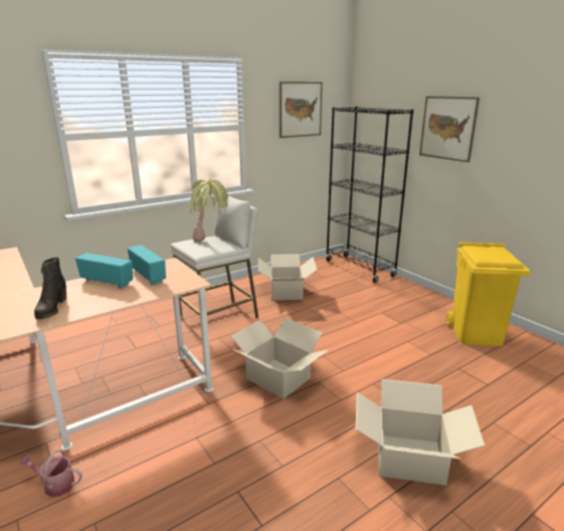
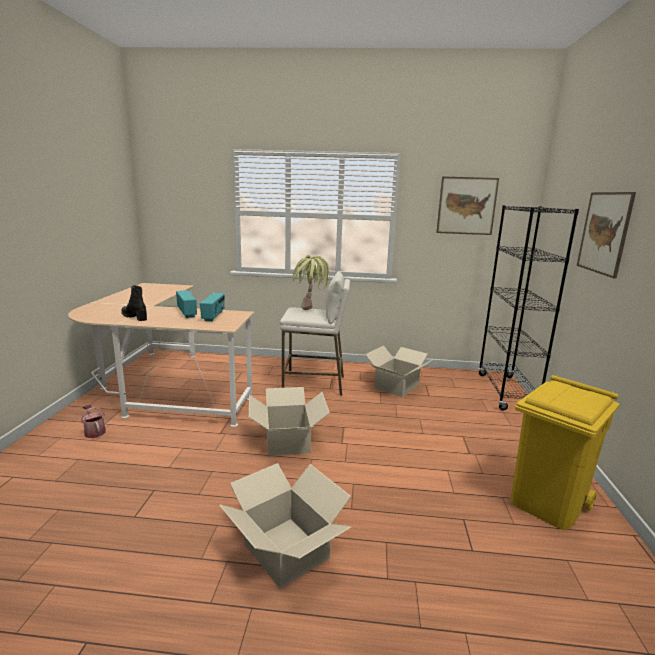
camera: 40 degrees right, 5 degrees down
(52, 309) = (135, 317): black boot -> black boot turned 90 degrees clockwise

